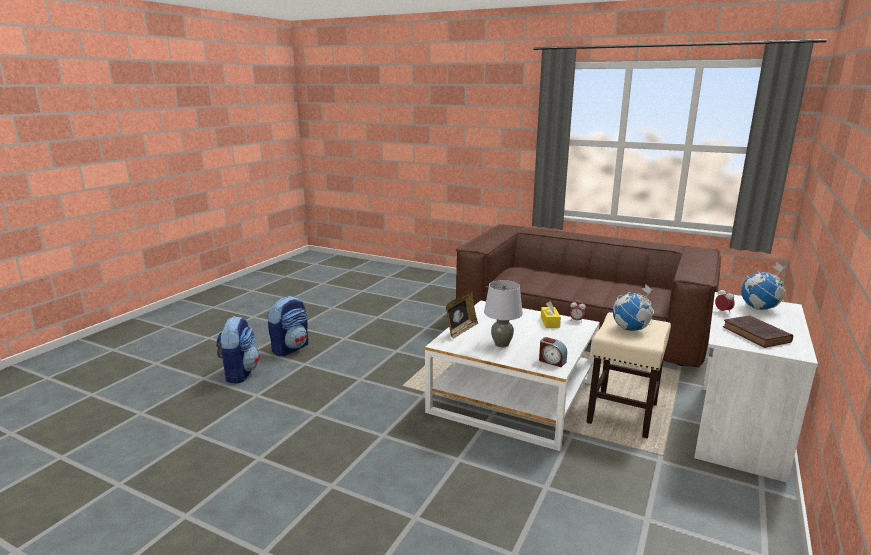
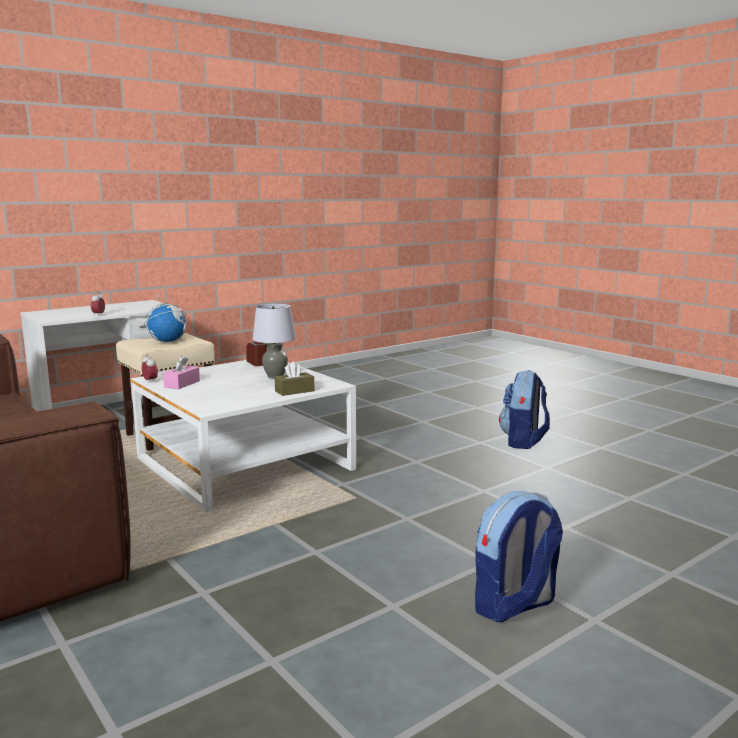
camera: 155 degrees left, 5 degrees down
(239, 373) = (607, 569): backpack -> backpack (523, 441)
(461, 330) = (294, 391): picture frame -> brown tissue box
(550, 322) = (182, 384): yellow tissue box -> pink tissue box
(757, 335) = (134, 307): brown book -> none
(759, 308) = (63, 313): globe -> none

